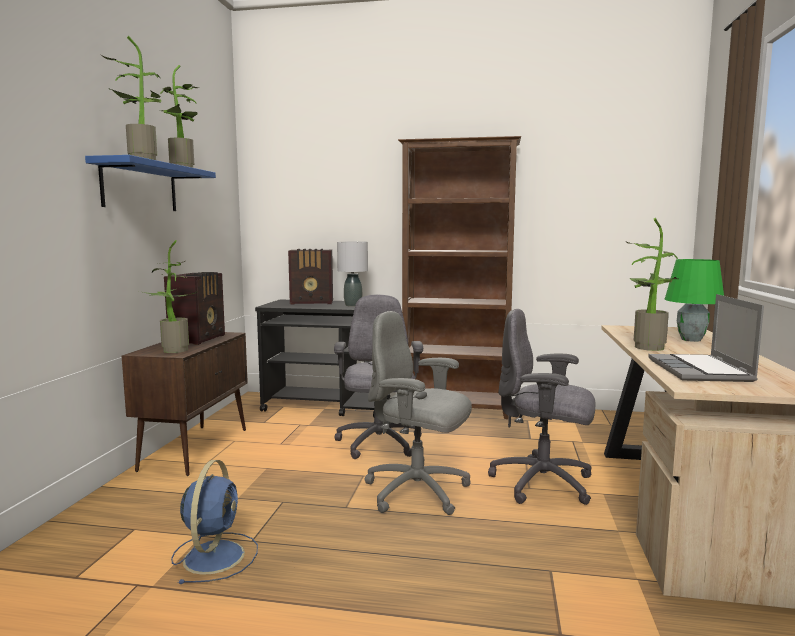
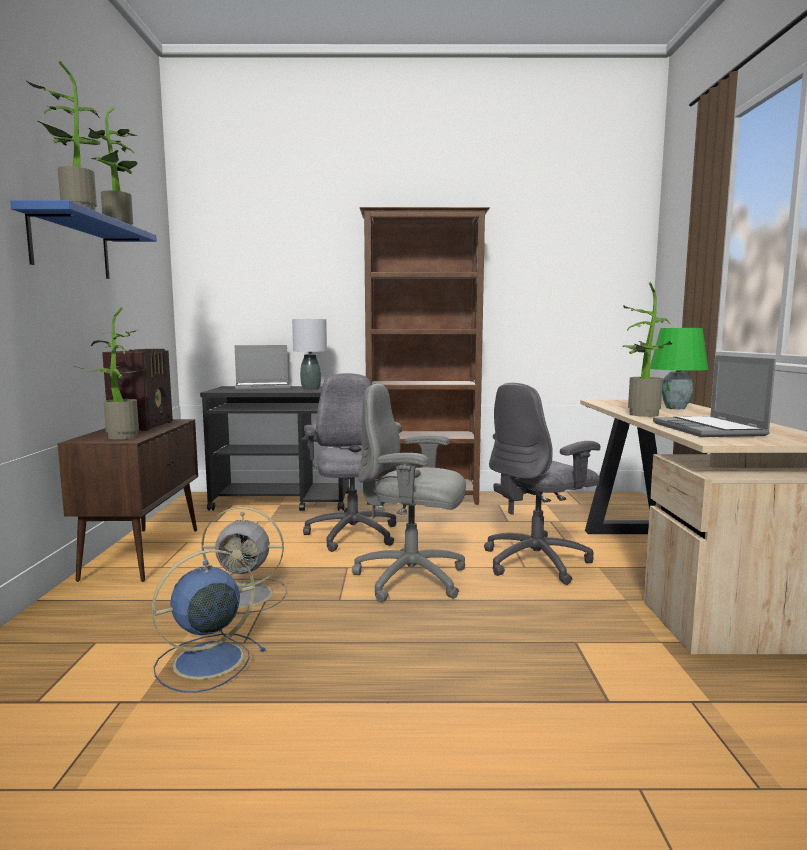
camera: 10 degrees left, 0 degrees up
(215, 555) = (205, 661): blue fan -> blue fan turned 120 degrees counterclockwise
(268, 496) = (247, 595): none -> grey fan
(312, 302) = (263, 388): radio -> laptop
(543, 484) = (537, 562): grey office chair -> grey office chair turned 45 degrees counterclockwise

